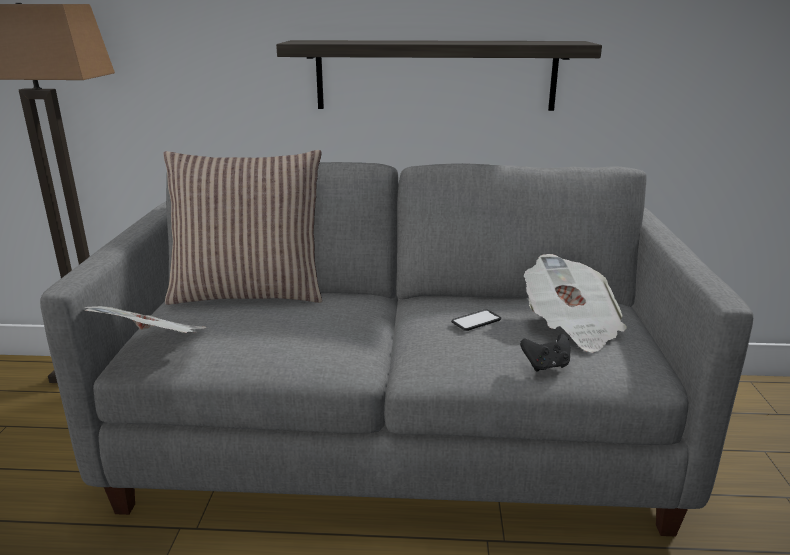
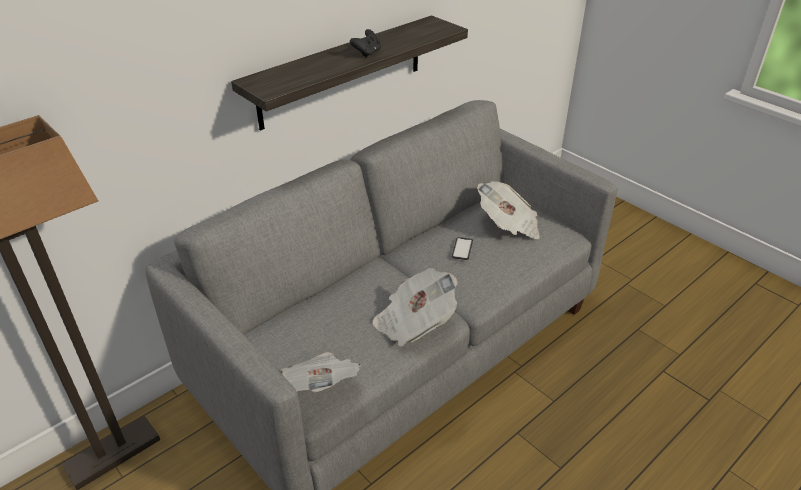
camera: 45 degrees left, 15 degrees up
(249, 292) = (298, 308): pillow -> none
(314, 347) = (414, 322): none -> newspaper
(546, 366) = (530, 259): black game controller -> black game controller (367, 53)

